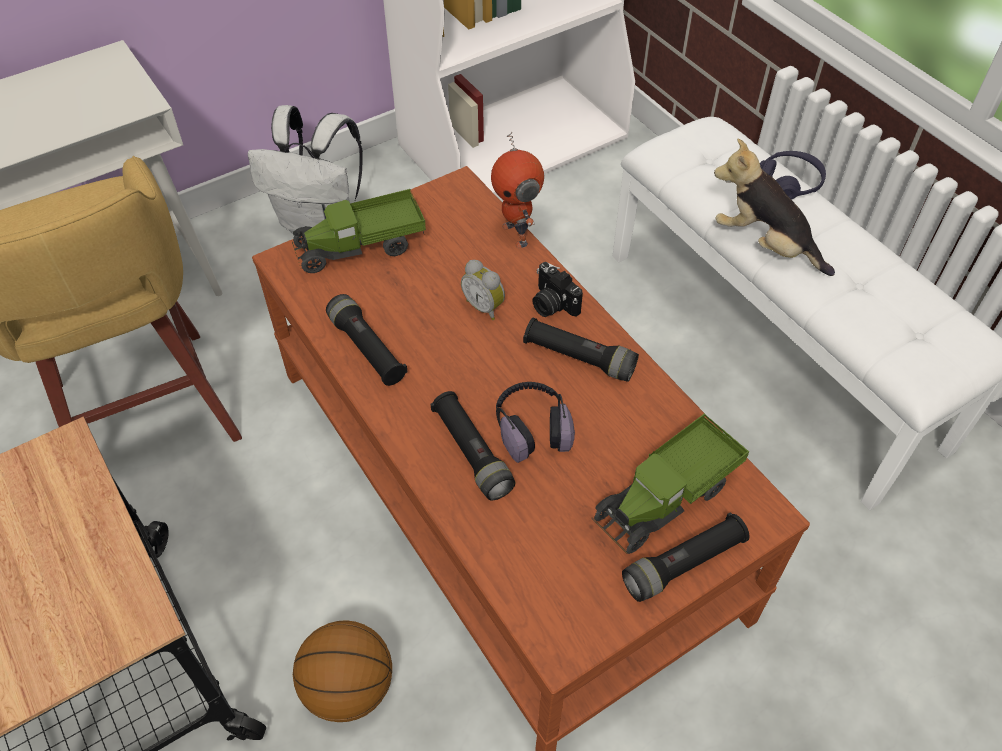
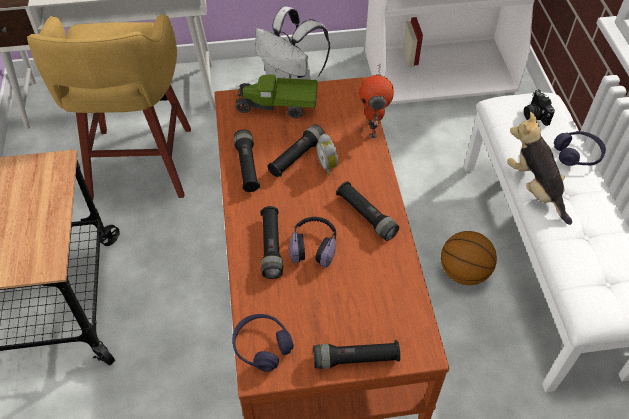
camera: 25 degrees right, 0 degrees up
(348, 687) = (169, 359): basketball -> basketball (463, 272)
(432, 310) = (296, 157): none -> black flashlight
(543, 603) = (262, 346): none -> purple headphones
(552, 304) = (369, 178): camera -> camera (534, 115)
(667, 498) = (369, 318): toy truck -> none

